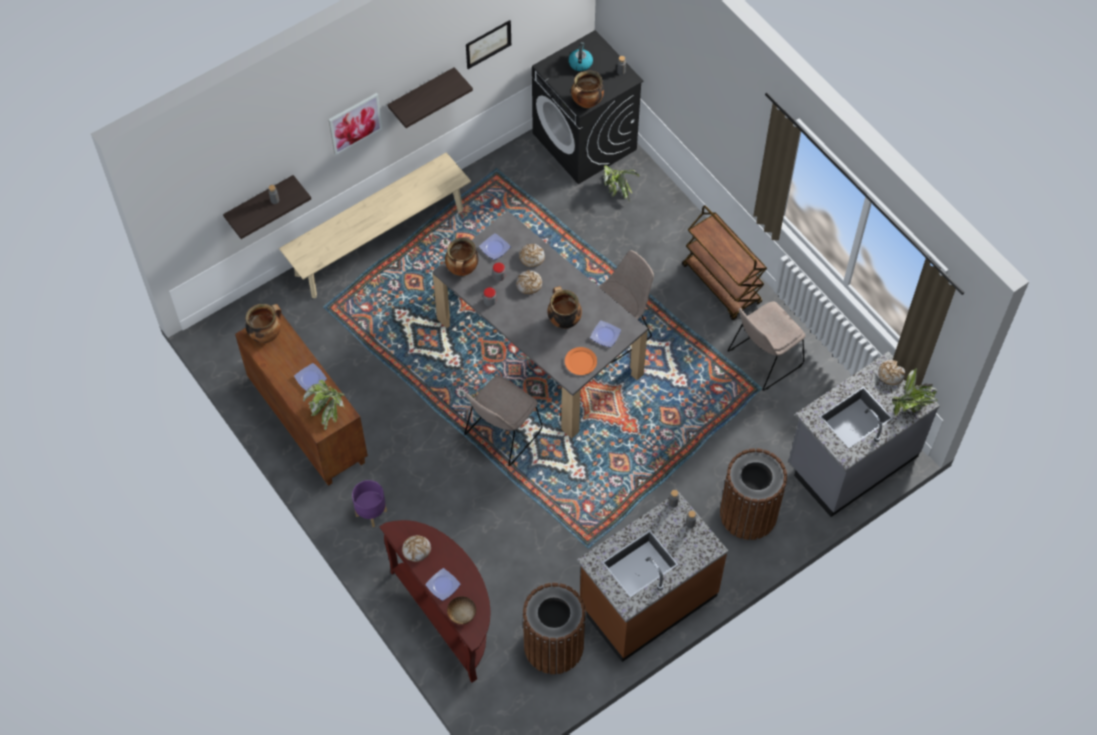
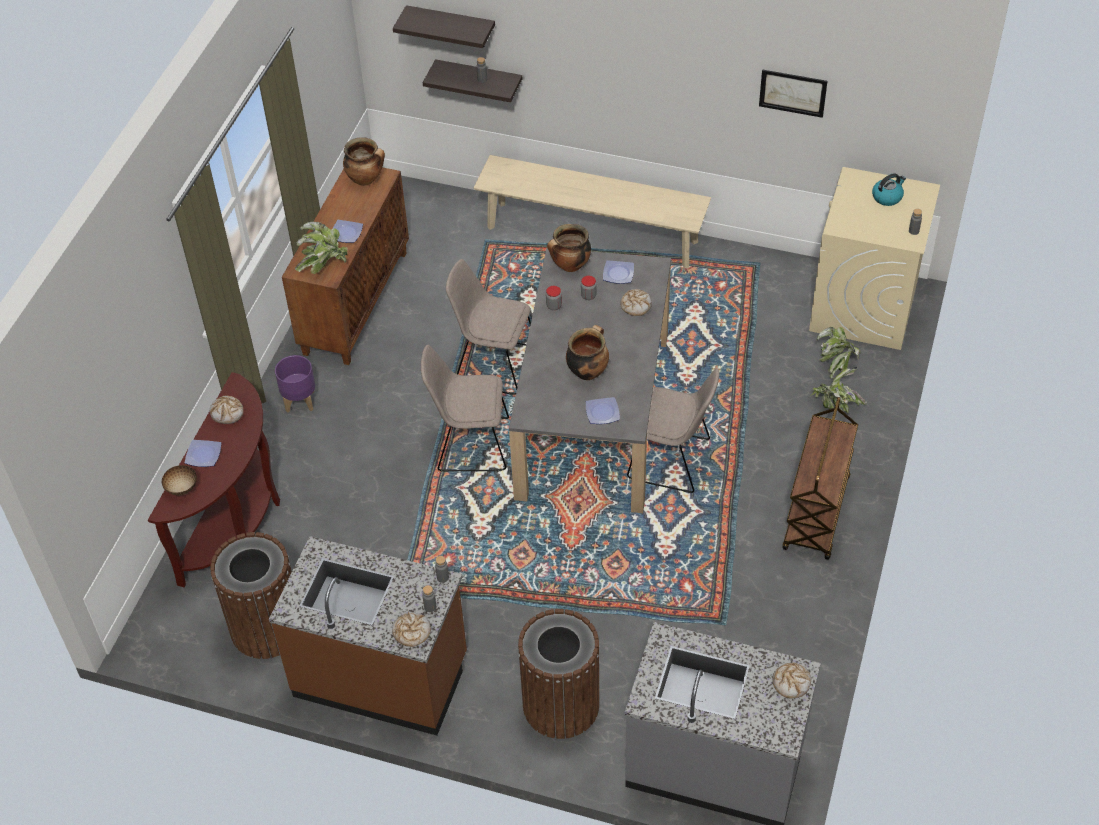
camera: 55 degrees right, 10 degrees down
(355, 123) = (605, 66): picture -> none
(421, 94) = (694, 94): shelf -> shelf (451, 26)
(529, 284) = (602, 322): bread -> bread (411, 632)
(580, 362) = (552, 412): orange plate -> none
(585, 142) = (864, 307): black washing machine -> beige washing machine
(586, 103) = (846, 228): cooking pot -> none
(763, 359) = (762, 605): beige chair -> beige chair (493, 364)
(912, 404) = (771, 728): potted plant -> potted plant (834, 405)

